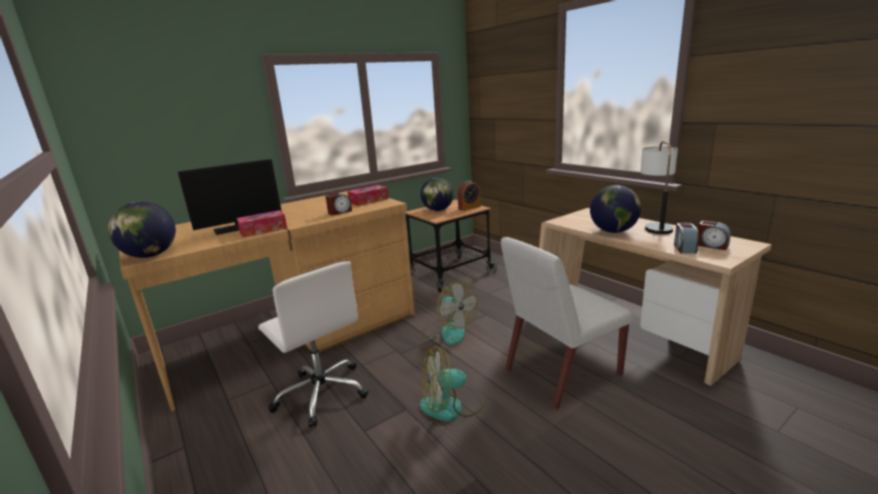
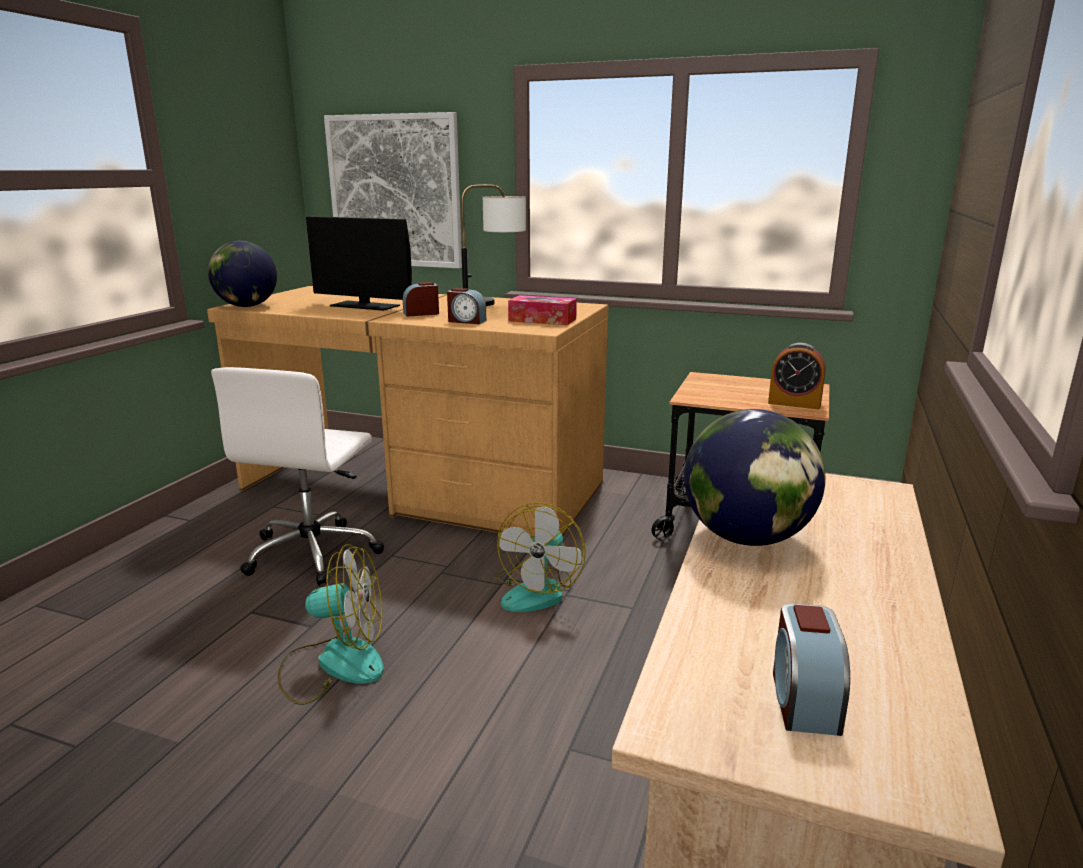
camera: 55 degrees right, 0 degrees up
(176, 146) = (395, 191): none -> picture
(263, 230) = (359, 314): tissue box -> none
(438, 210) = (737, 387): globe -> none
(451, 406) = (334, 664): fan -> fan turned 135 degrees clockwise
(561, 373) = (503, 762): white chair -> none
(654, 225) = (883, 586): table lamp -> table lamp (493, 302)
(684, 248) = (719, 651): alarm clock -> alarm clock (421, 313)

